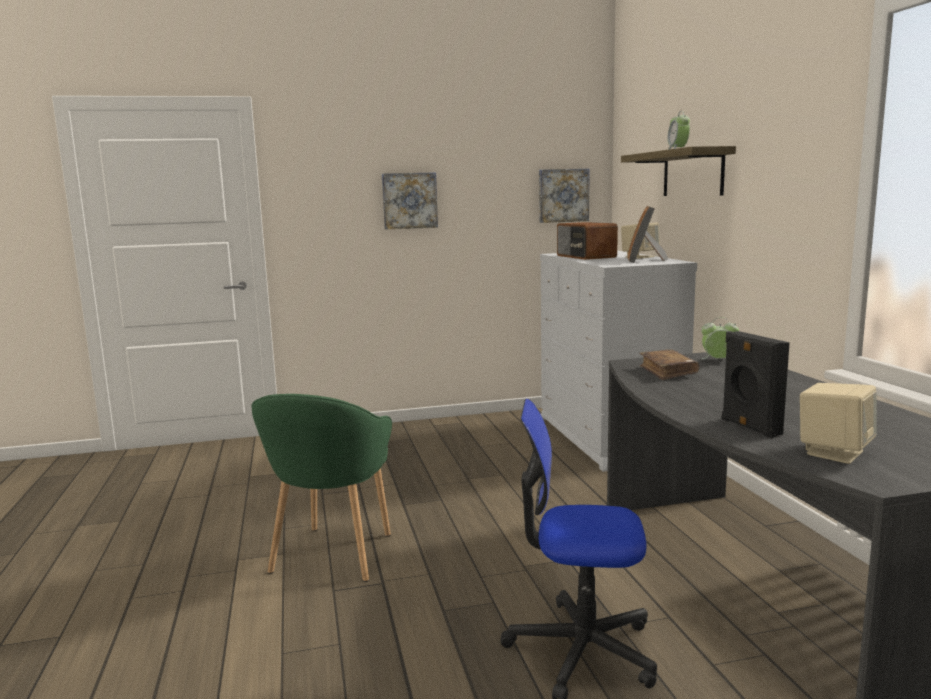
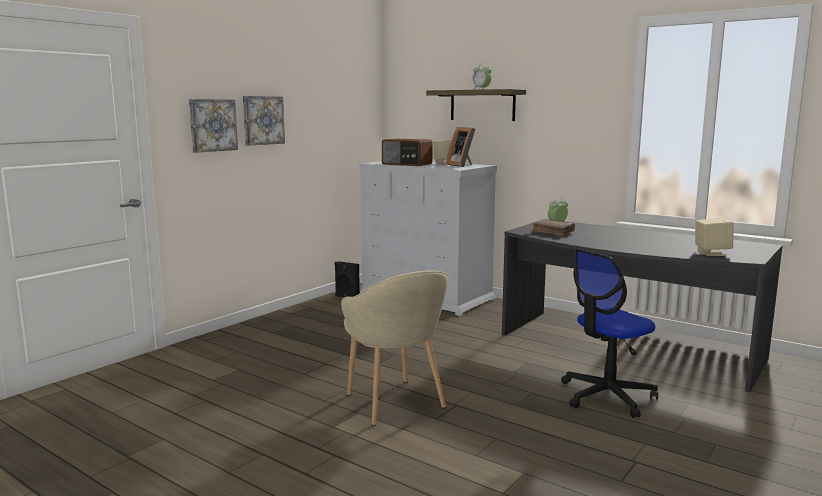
camera: 40 degrees left, 0 degrees up
(332, 556) = (395, 403): green armchair -> beige armchair
(563, 195) = (357, 117): picture -> picture (212, 125)
(749, 427) = (659, 250): black speaker -> black speaker (347, 297)

